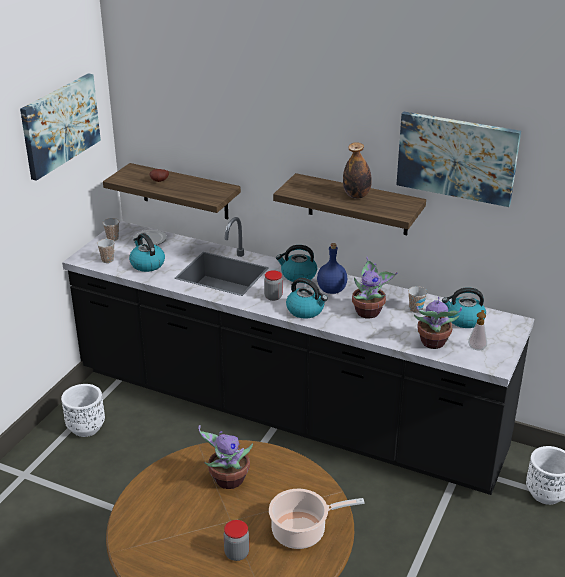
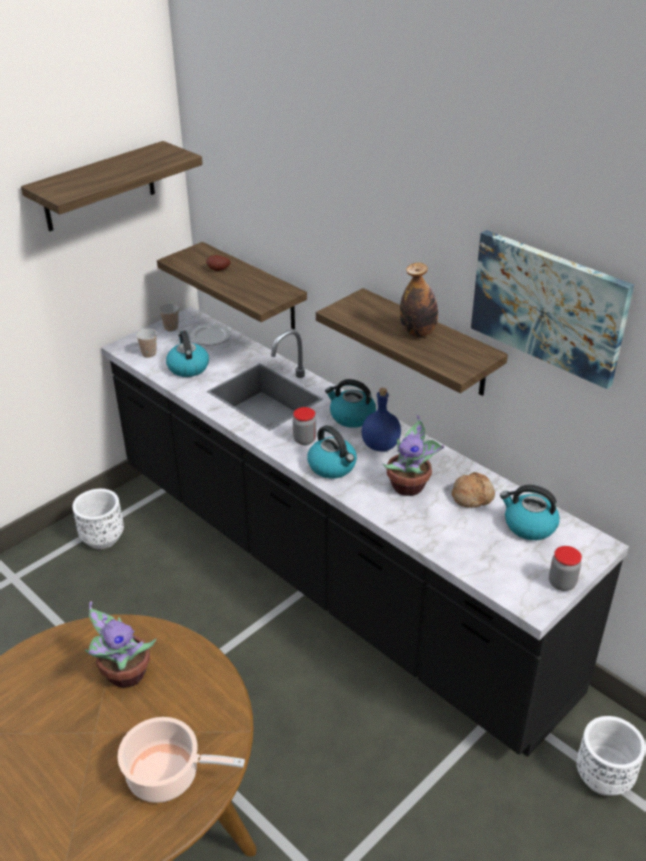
camera: 20 degrees right, 5 degrees up
(60, 125) = (99, 187): picture -> shelf
(237, 553) = (74, 782): jar -> jar (562, 583)
(416, 309) = (472, 496): cup -> bread
(433, 343) = (467, 551): potted plant -> none
(477, 347) = (523, 571): soap dispenser -> none

